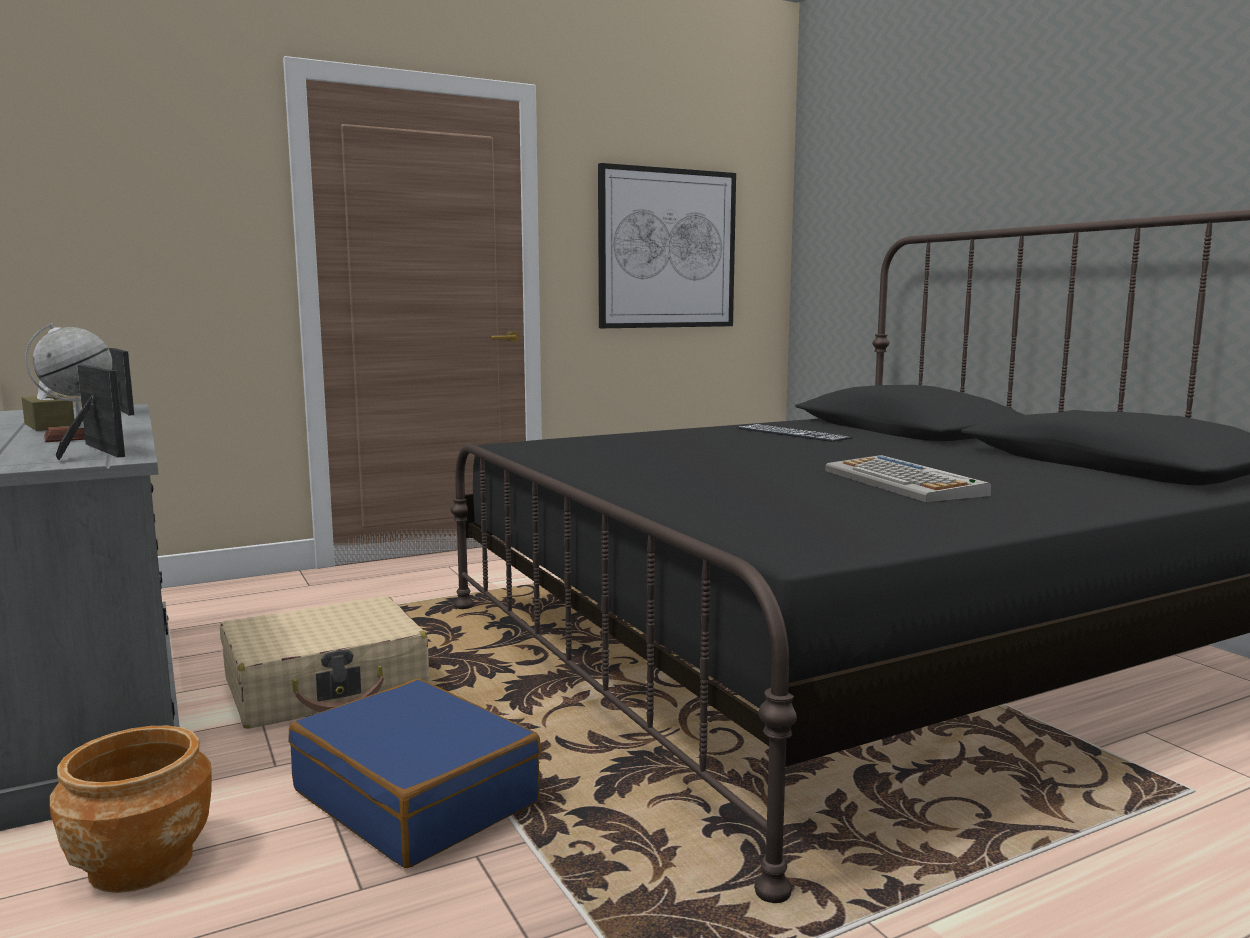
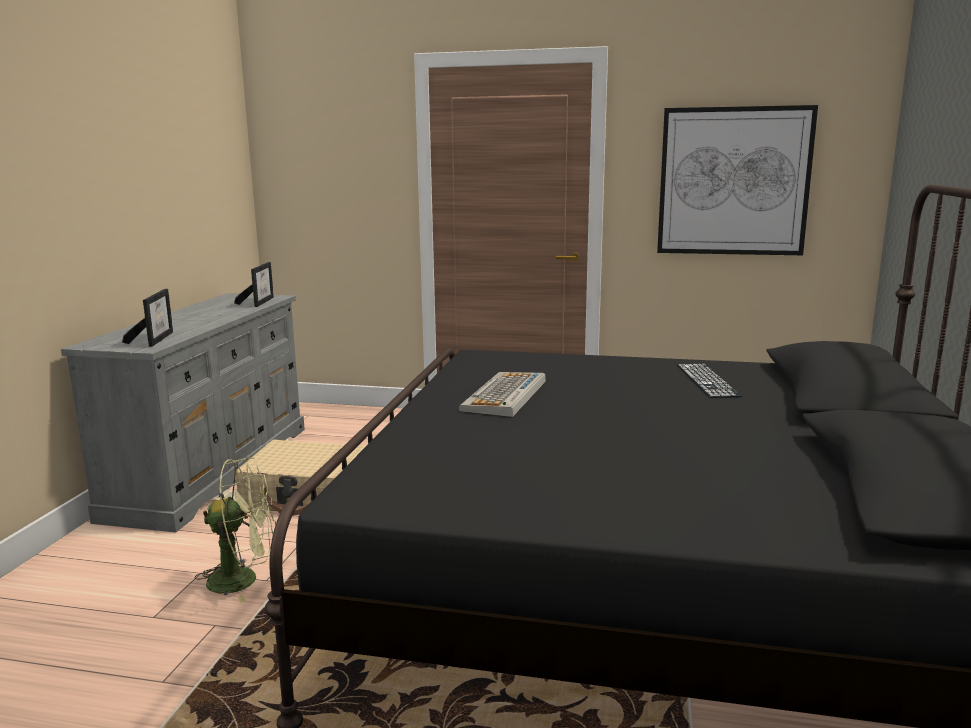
camera: 40 degrees right, 5 degrees up
(49, 426) = (203, 312): brown tissue box -> none
(80, 437) = (186, 324): globe -> none
(141, 862) = (113, 562): brown planter -> none
(417, 797) = (244, 579): blue suitcase -> green fan
(904, 482) = (617, 459): keyboard -> keyboard (505, 395)

